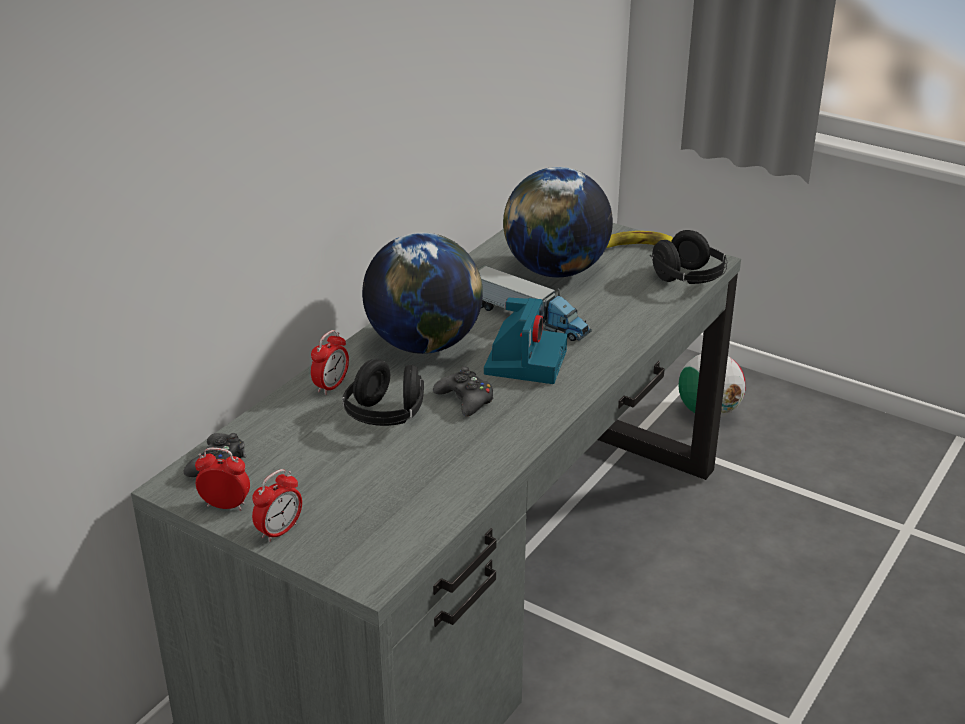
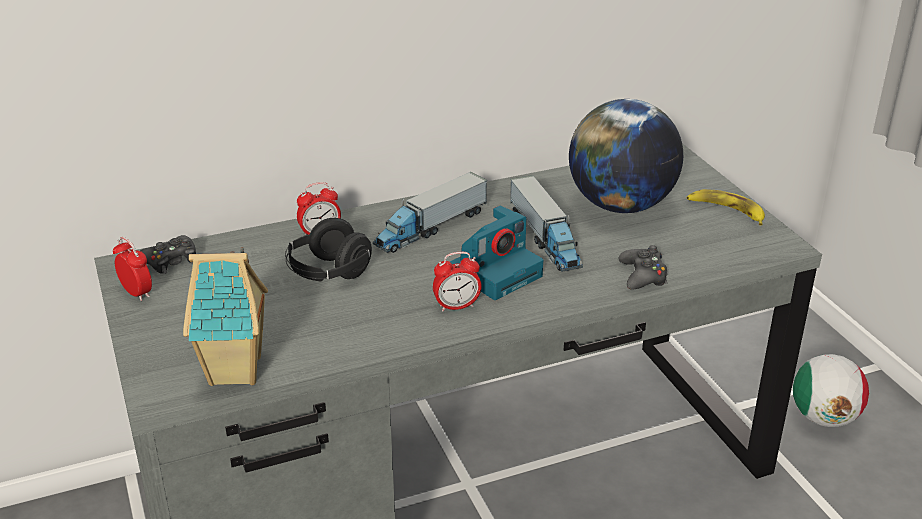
camera: 35 degrees right, 0 degrees up
(279, 531) = (145, 328): alarm clock -> alarm clock (456, 306)
(416, 529) = (237, 371): none -> toy house
(424, 344) = (431, 228): globe -> toy truck
(465, 399) = (406, 284): black game controller -> black game controller (643, 276)
(688, 279) = (740, 255): black headphones -> none

